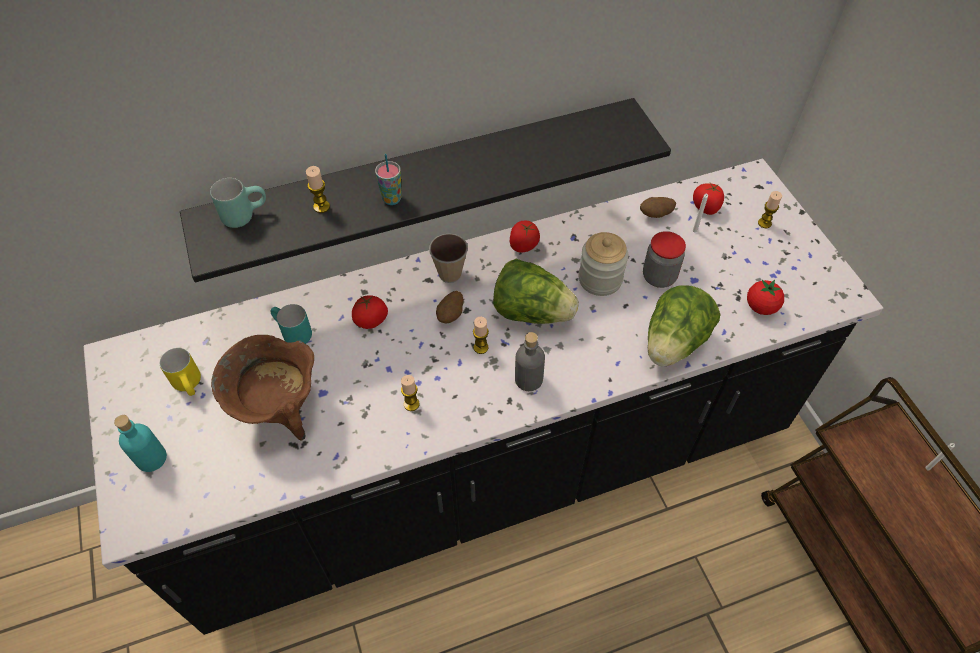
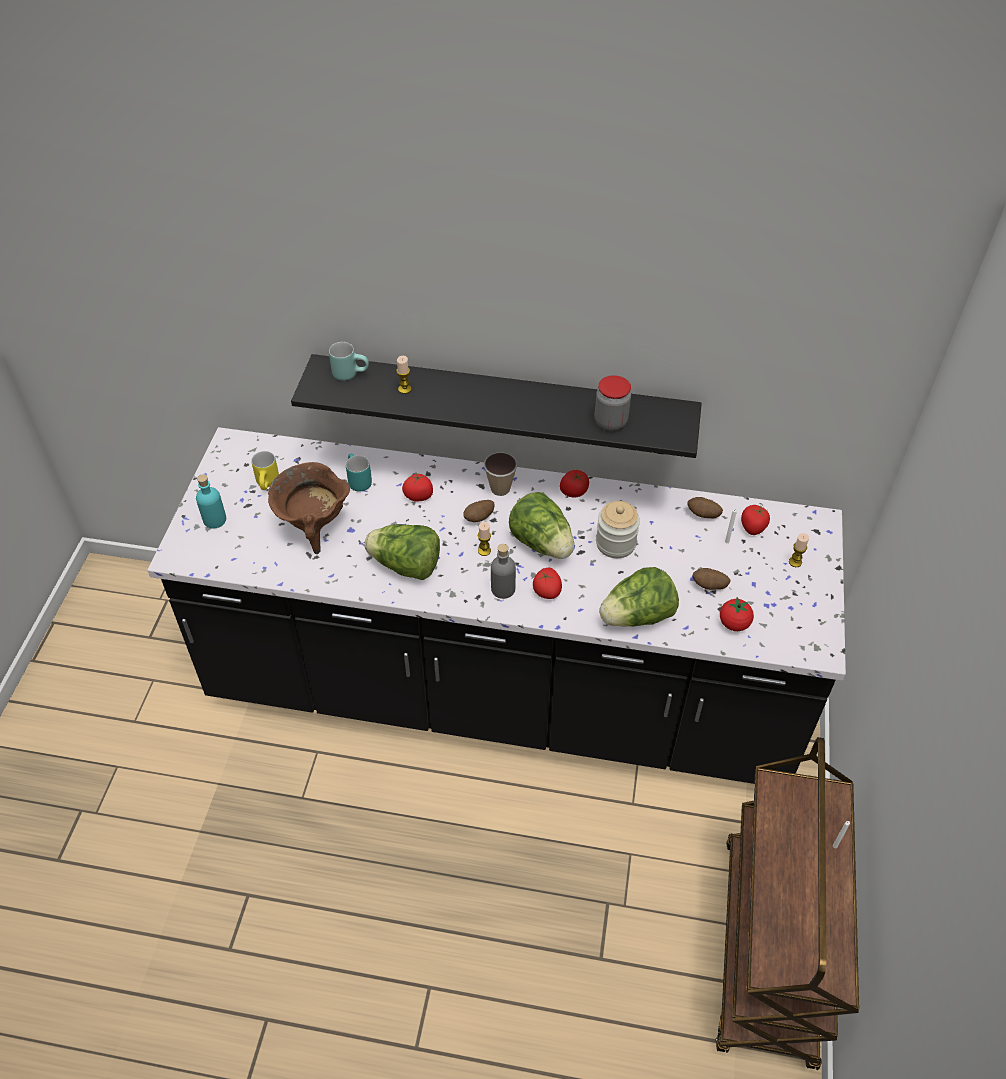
camera: 30 degrees right, 5 degrees down
(392, 199) = (456, 403): cup -> none
(411, 404) = (406, 566): candle -> lettuce
(572, 360) = (547, 591): none -> tomato
(659, 277) = (666, 563): jar -> jar (610, 422)
(713, 281) = (709, 586): none -> potato

